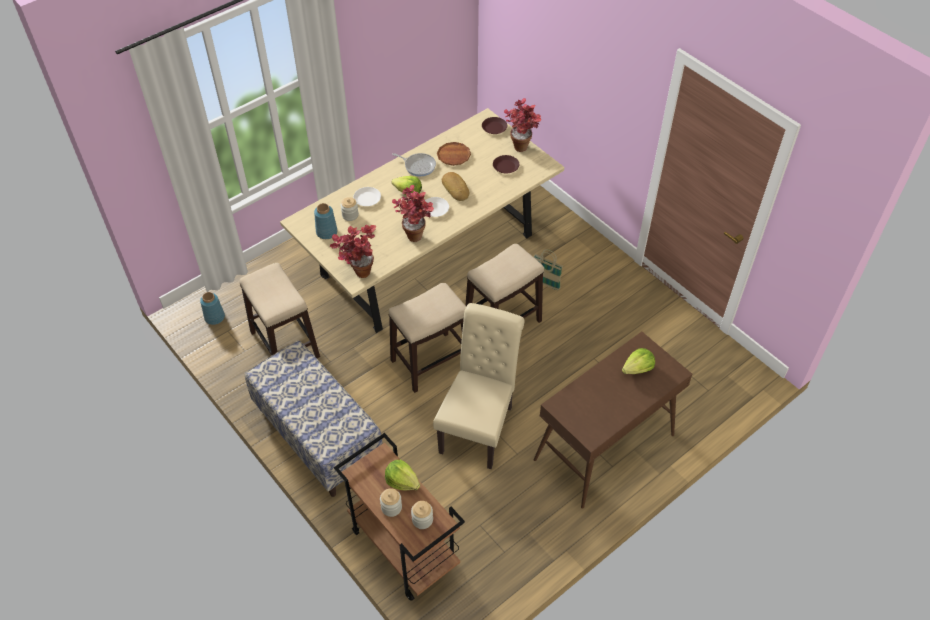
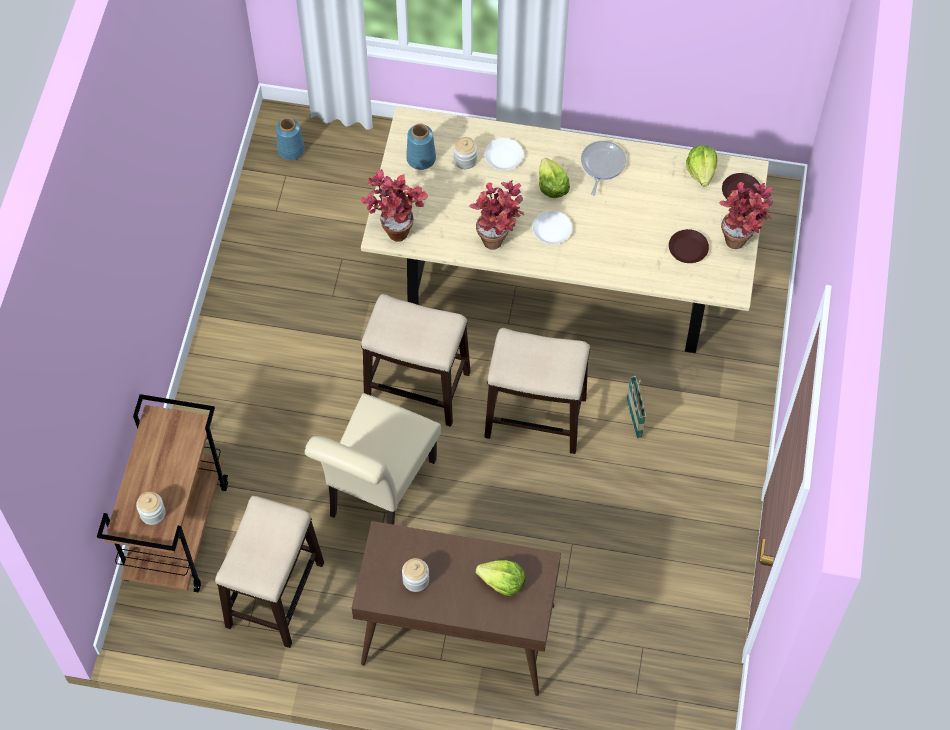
camera: 50 degrees right, 10 degrees up
(284, 344) = (316, 237): stool -> stool (275, 593)
(317, 436) = (235, 357): bench -> none
(391, 507) = (144, 477): jar -> jar (416, 580)
(402, 481) = (180, 464): lettuce -> lettuce (701, 171)
(418, 166) = (601, 165): frying pan -> frying pan turned 150 degrees counterclockwise
(453, 156) = (652, 186): brown plate -> none
(456, 188) = (603, 226): bread -> none
(479, 425) = (378, 493): beige chair -> beige chair turned 135 degrees clockwise

